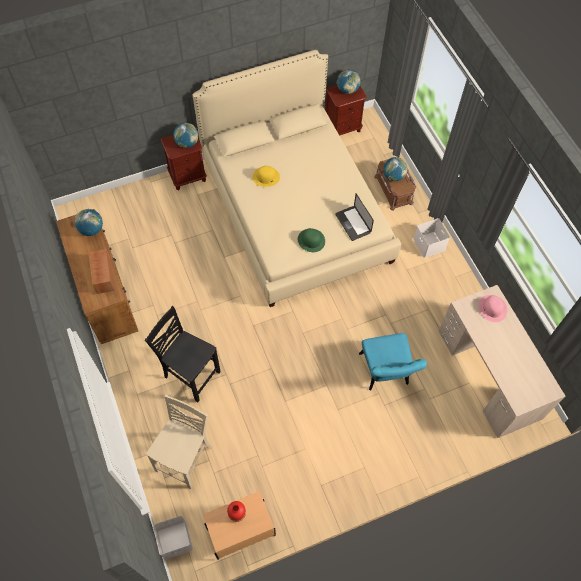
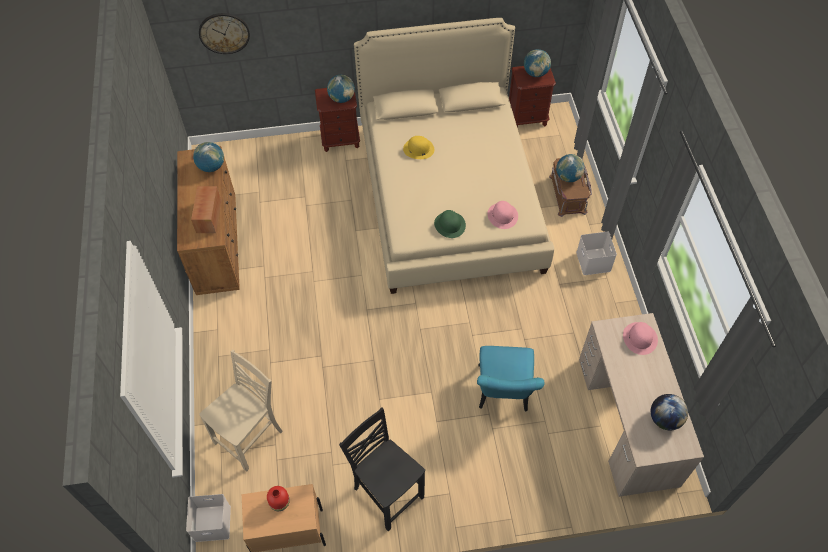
camera: 15 degrees right, 5 degrees down
(76, 107) = (224, 33): none -> wall clock
(191, 374) = (283, 348): black chair -> black chair (387, 493)
(353, 223) = (502, 215): laptop -> pink hat
(528, 372) = (664, 419): none -> globe

